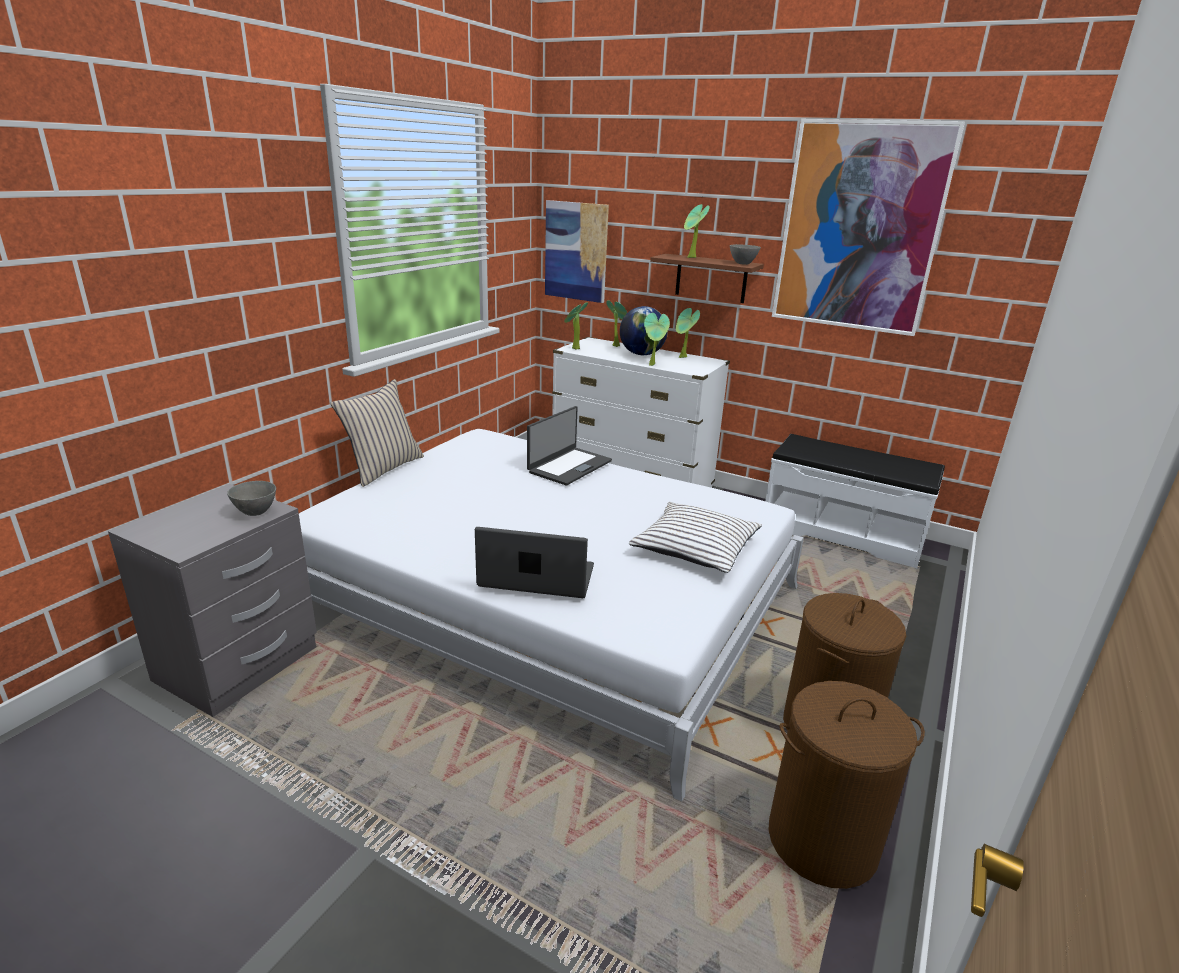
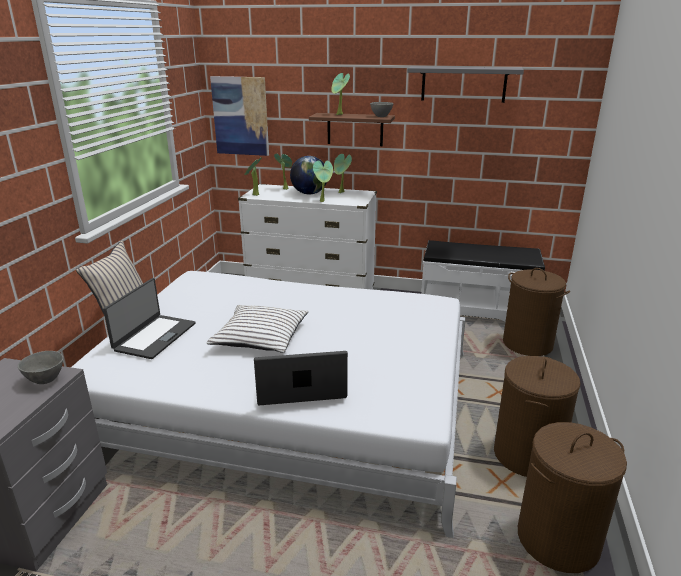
camera: 15 degrees left, 0 degrees up
(569, 466) = (280, 291): laptop -> laptop (154, 336)
(694, 548) = (405, 341): white pillow -> white pillow (260, 337)
(859, 228) = (463, 84): picture -> grey shelf
(895, 590) = (528, 344): none -> brown laundry basket

